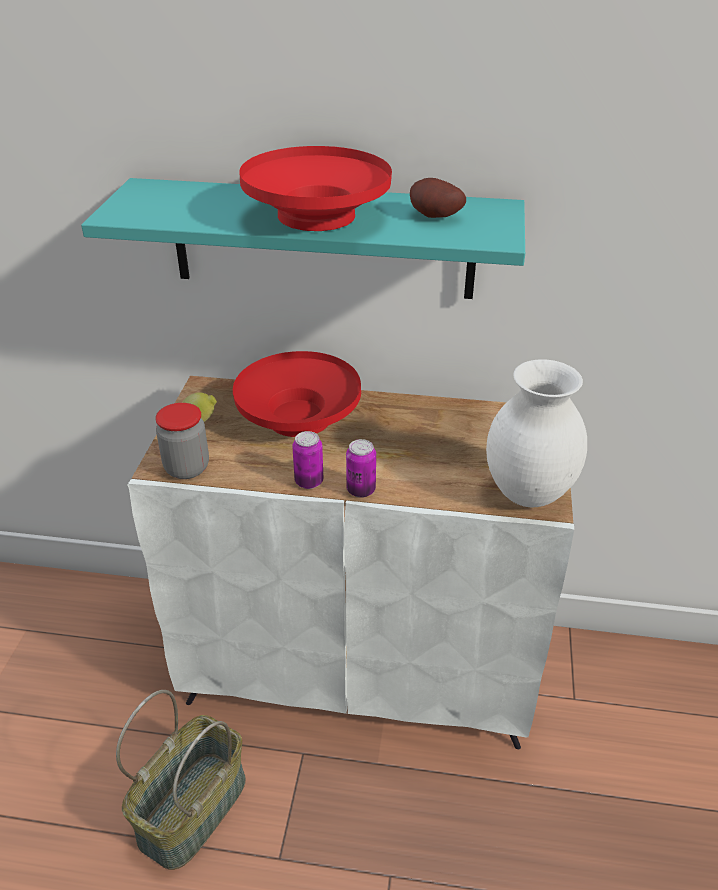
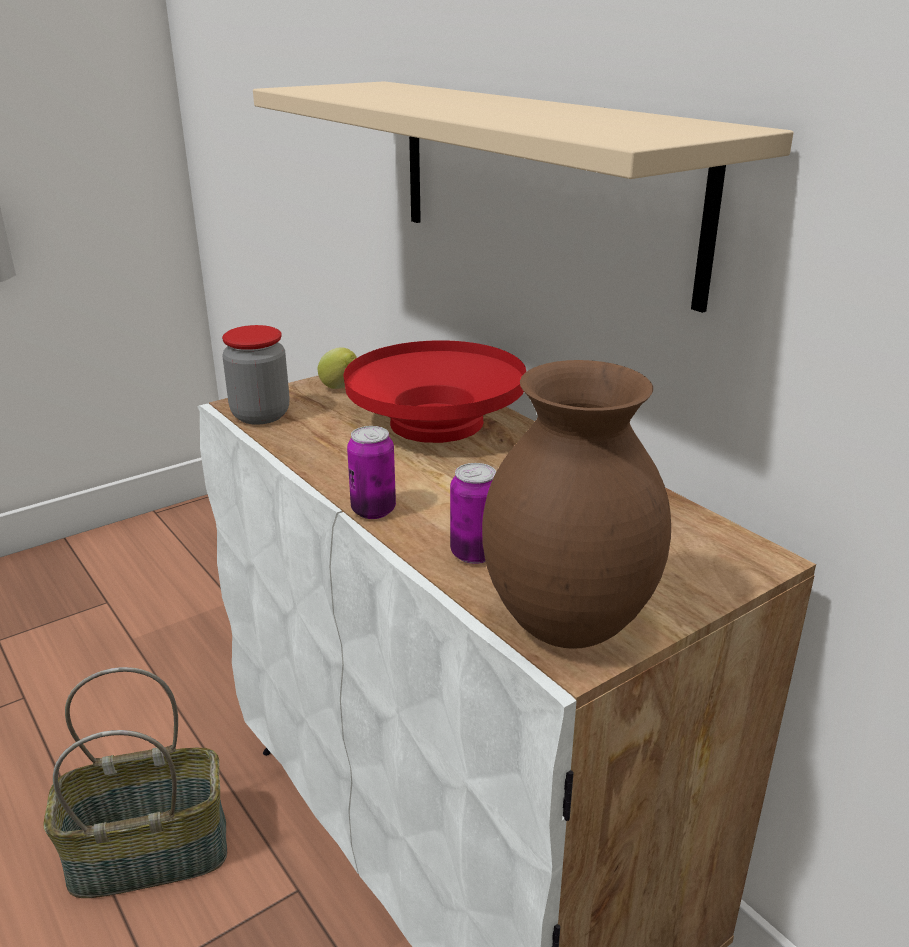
camera: 45 degrees right, 10 degrees down
(309, 482) = (338, 477): can -> can (474, 554)
(317, 216) = (466, 106): red bowl -> none
(322, 239) = (538, 182): turquoise shelf -> beige shelf
(434, 217) = (600, 121): potato -> none
(526, 494) = (565, 625): white vase -> brown vase

